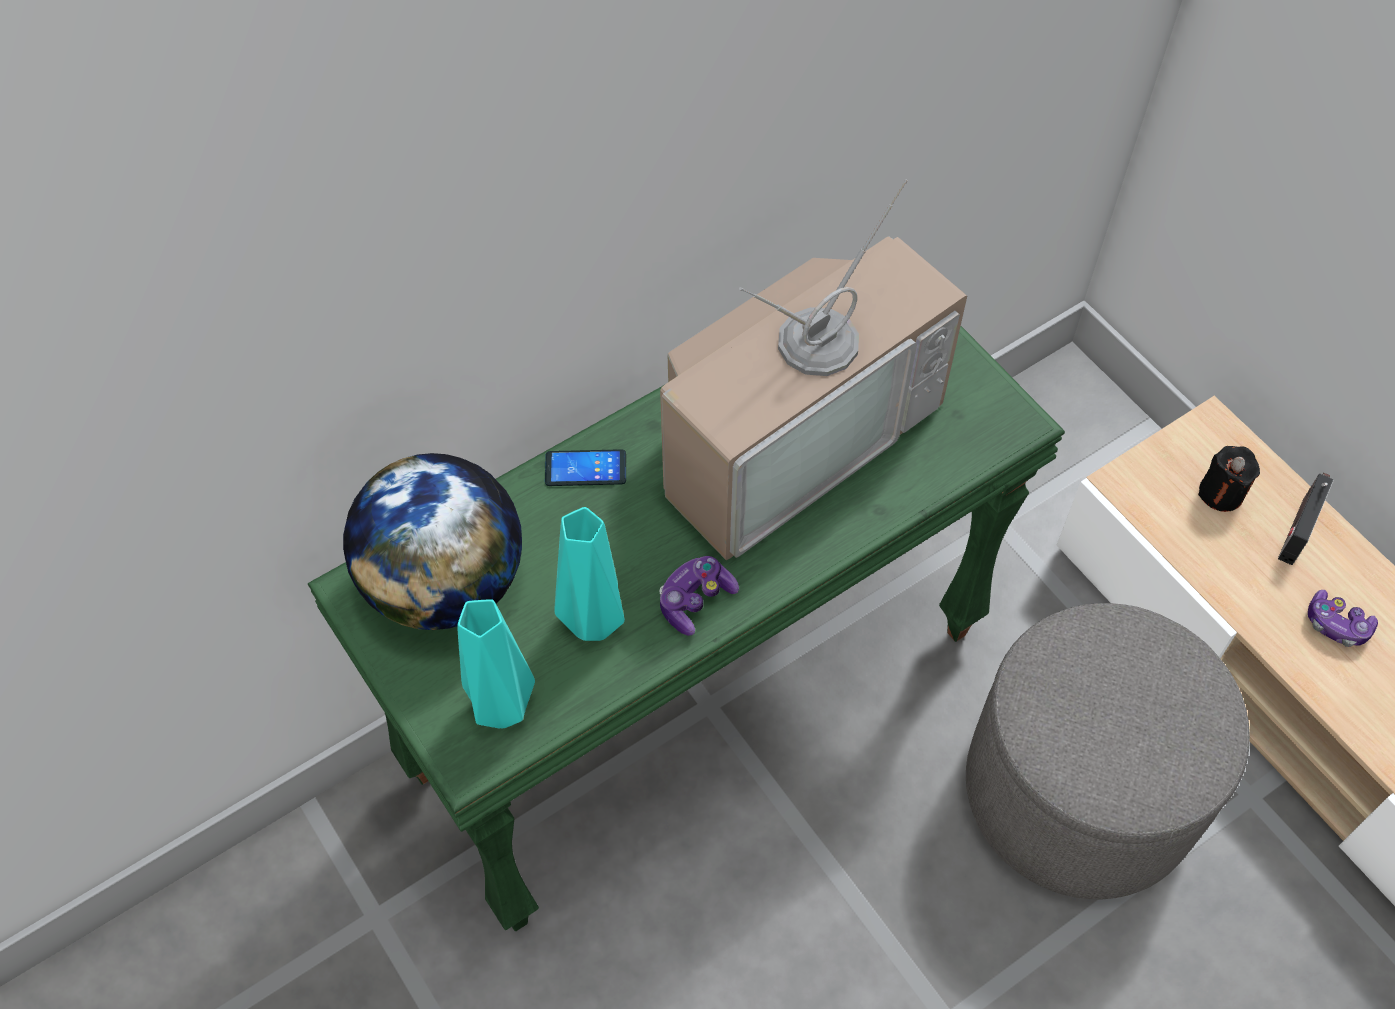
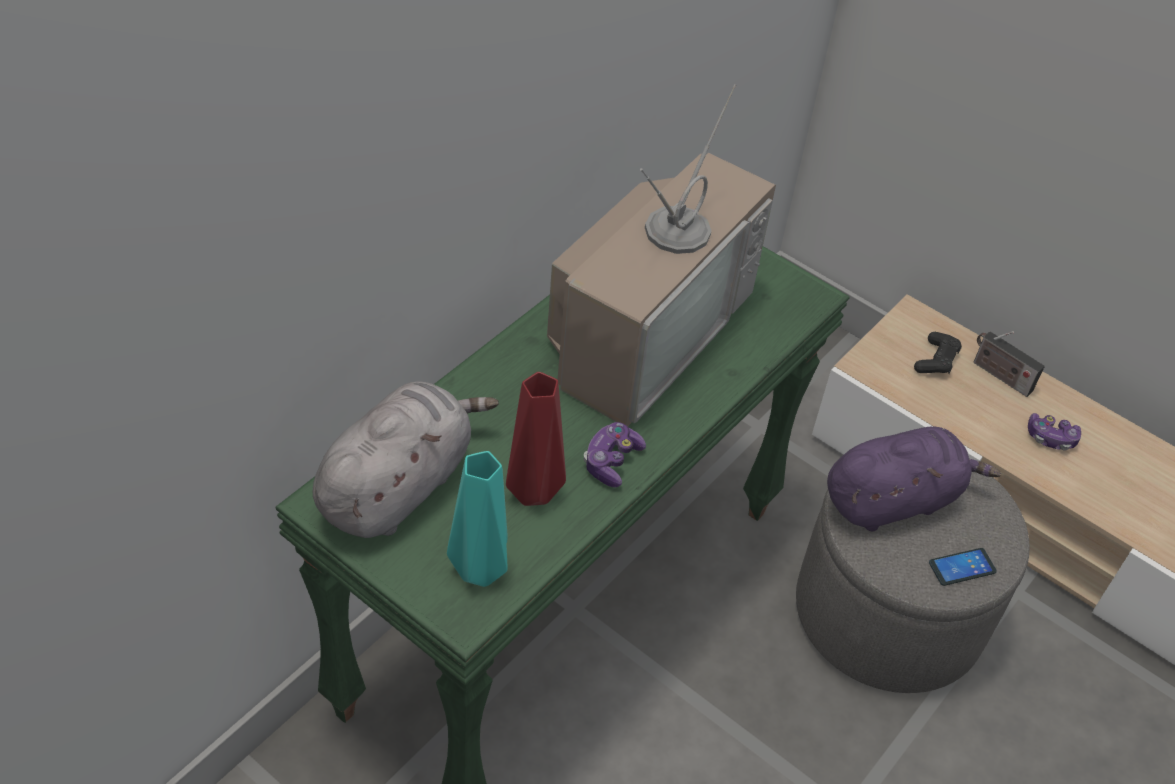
camera: 20 degrees left, 10 degrees down
(446, 584) = (398, 485): globe -> grey plush toy
(585, 468) = (487, 380): phone -> phone (962, 567)
(589, 622) = (531, 493): turquoise vase -> red vase
(1087, 676) = (894, 500): none -> purple plush toy
(1221, 493) = (936, 360): black candle -> black game controller
(1297, 528) = (999, 375): radio -> radio turned 60 degrees counterclockwise

